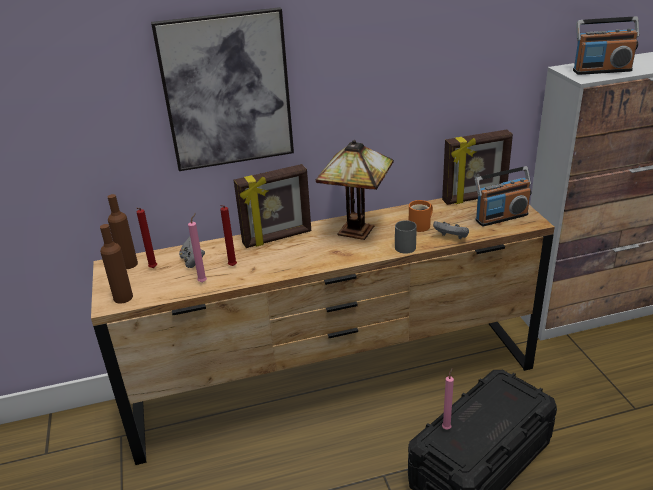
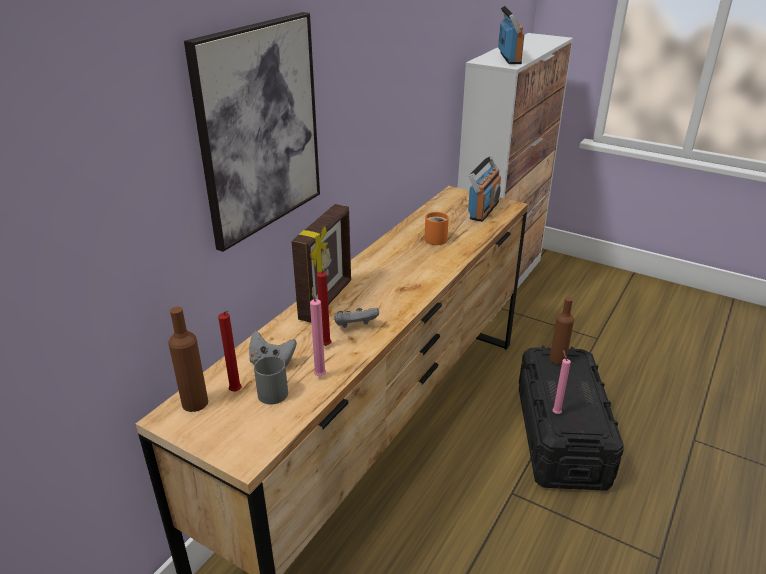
camera: 45 degrees left, 0 degrees up
(123, 297) = (252, 439): brown bottle -> brown bottle (557, 359)
(359, 230) = (391, 262): table lamp -> none
(405, 245) = (450, 259): grey mug -> grey mug (269, 390)
(451, 238) = (475, 239): grey game controller -> grey game controller (355, 326)
(474, 198) = (440, 202): picture frame -> none
(601, 70) = (509, 58): radio -> radio turned 45 degrees counterclockwise

